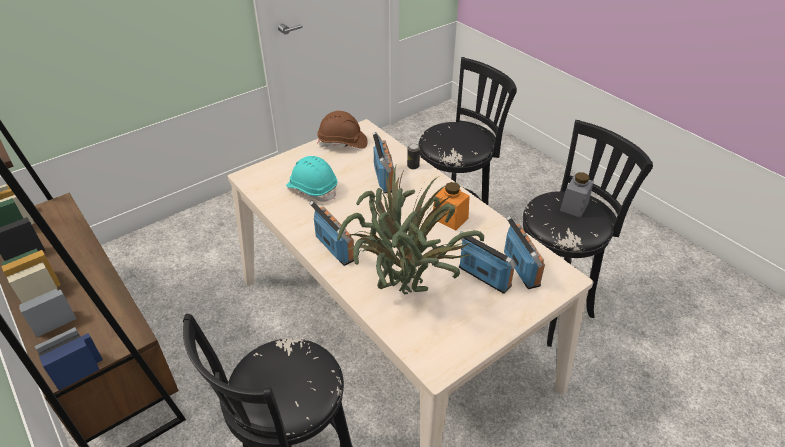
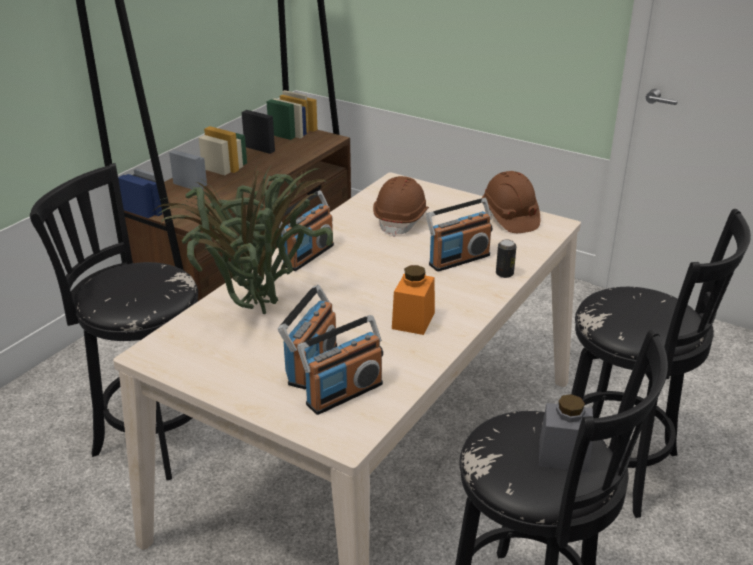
camera: 70 degrees right, 10 degrees down
(312, 189) = (402, 220): turquoise hard hat -> brown hard hat

